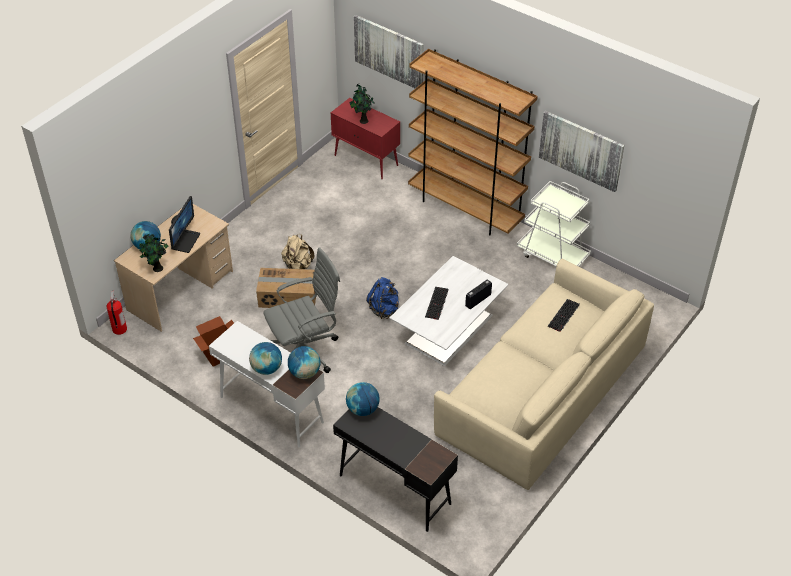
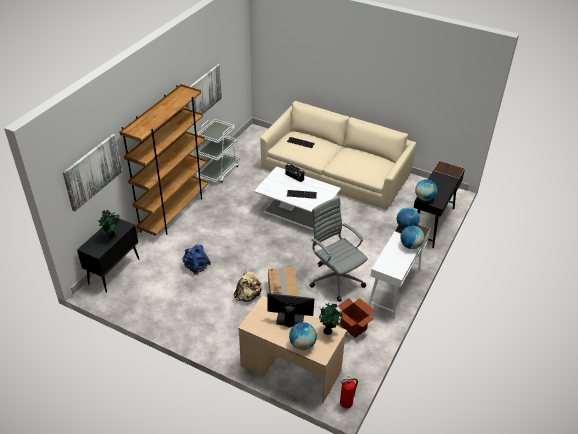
camera: 100 degrees left, 5 degrees down
(366, 160) = (114, 271): red cabinet -> black cabinet
(384, 309) = (285, 243): blue backpack -> blue backpack (196, 267)

